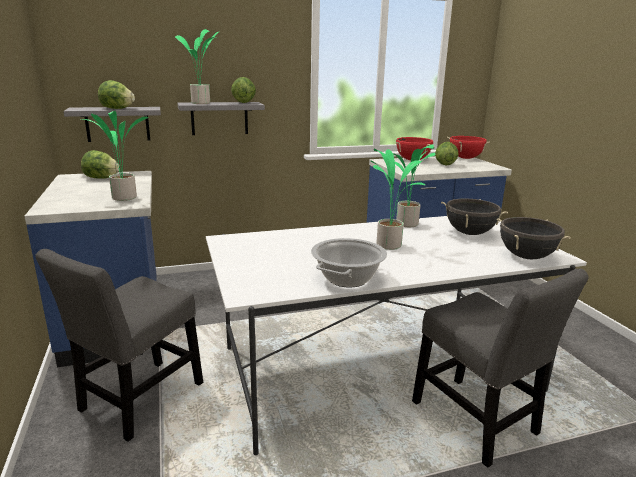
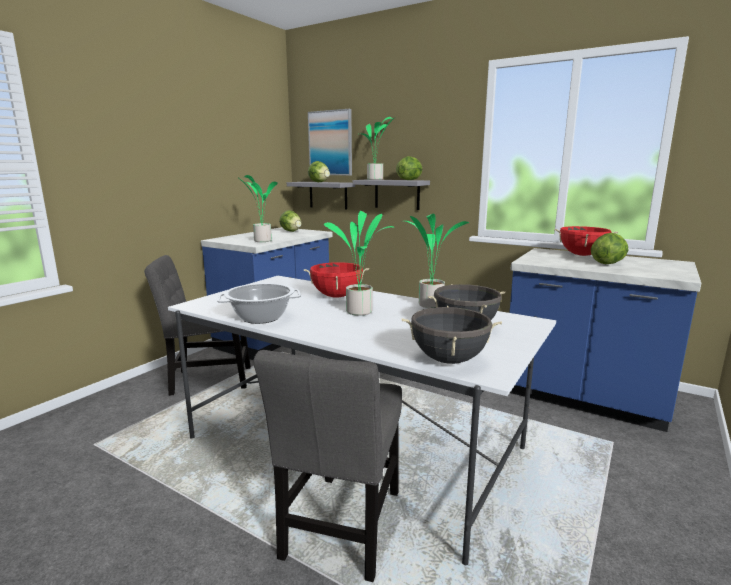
camera: 50 degrees right, 5 degrees down
(116, 56) = (330, 143): none -> picture
(465, 158) = (672, 263): red cooking pot -> red cooking pot (336, 296)

